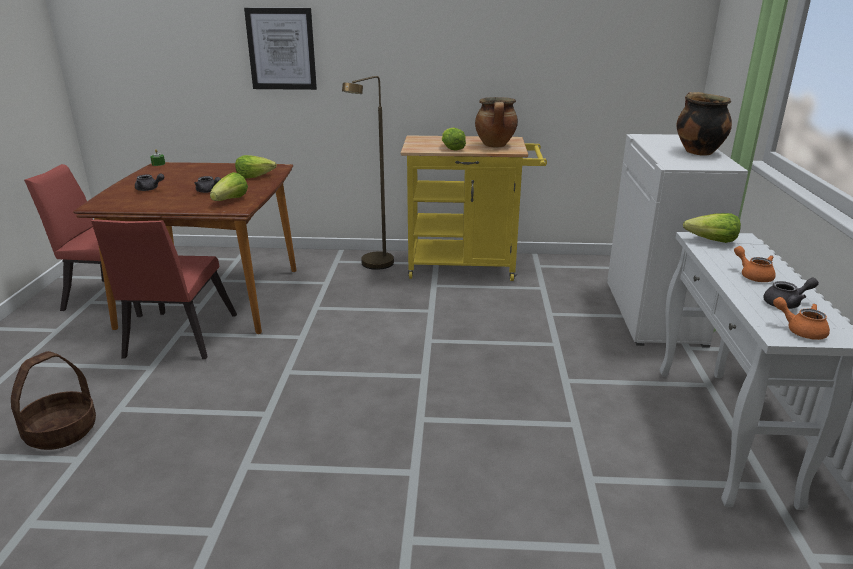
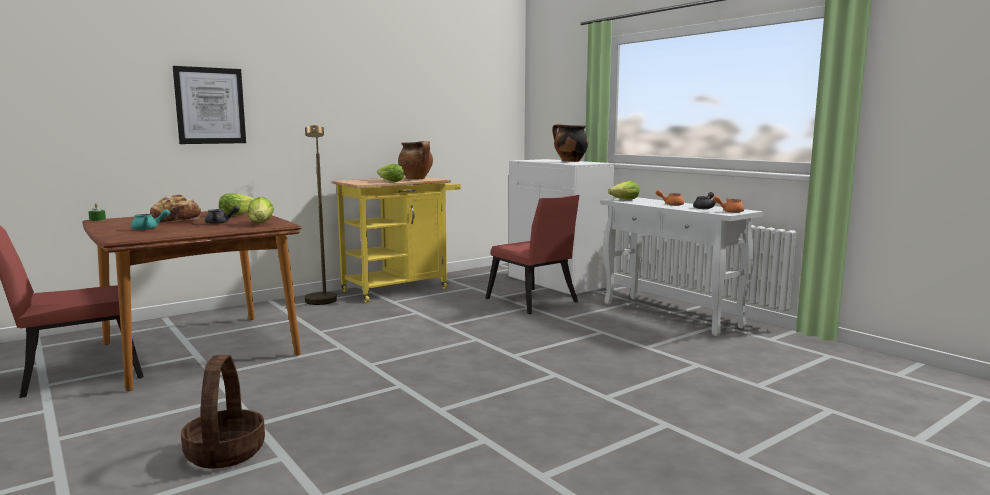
camera: 40 degrees left, 15 degrees down
(149, 189) = (149, 228): grey teapot -> turquoise teapot
(177, 339) = (221, 377): red chair -> red chair (534, 302)
(196, 178) = (177, 220): none -> bread

